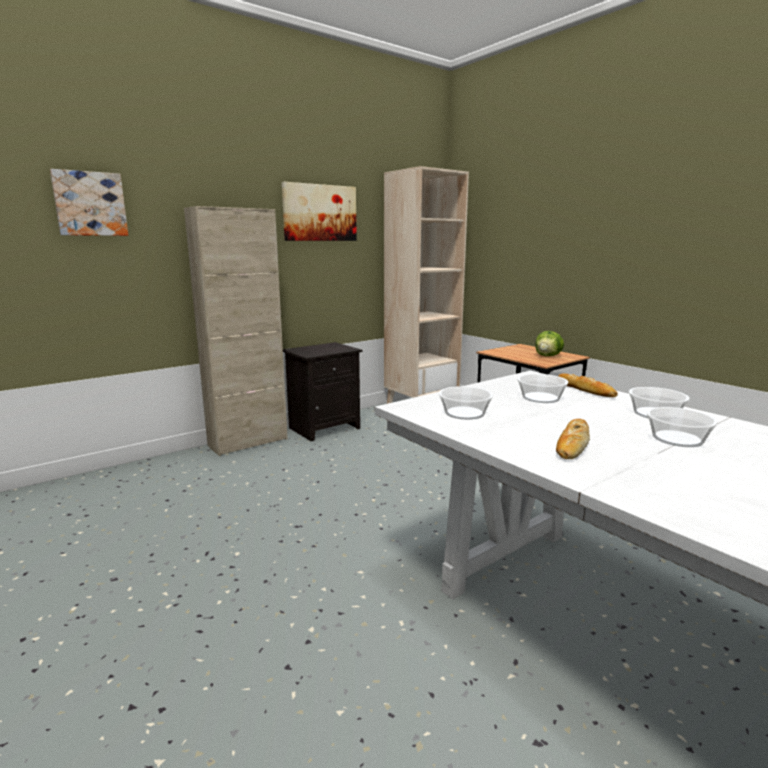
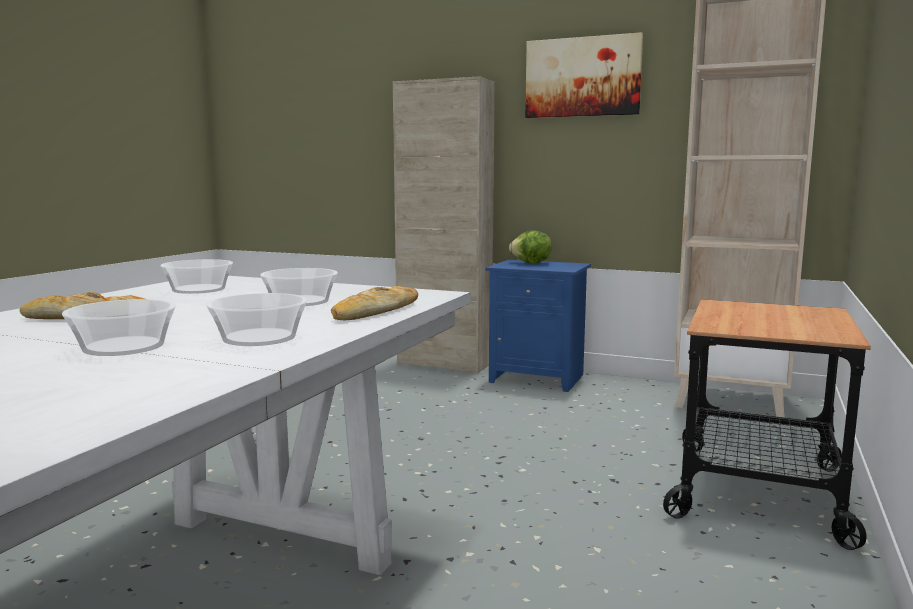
camera: 60 degrees right, 5 degrees down
(90, 204) = (337, 90): picture -> none
(324, 427) = (538, 378): black nightstand -> blue nightstand
(548, 356) = (782, 325): lettuce -> lettuce (531, 263)

